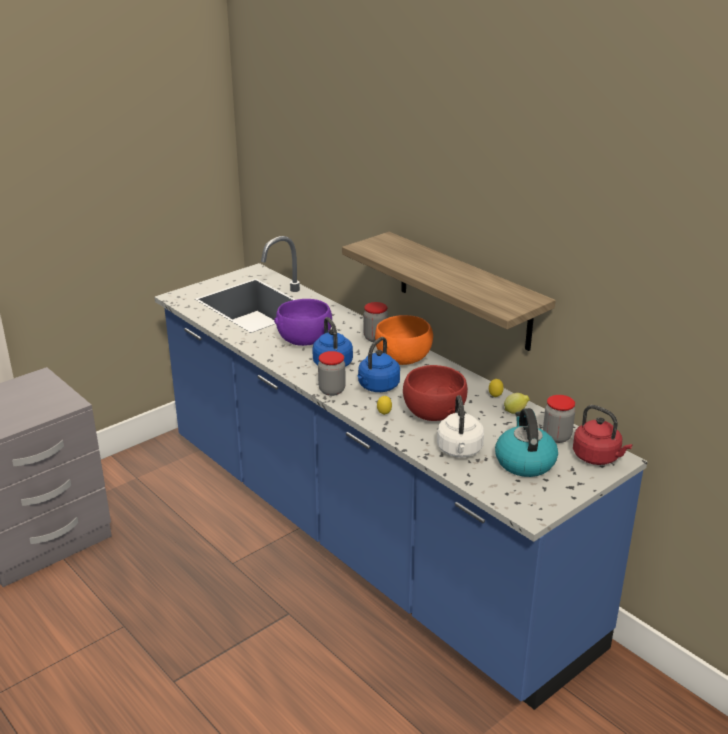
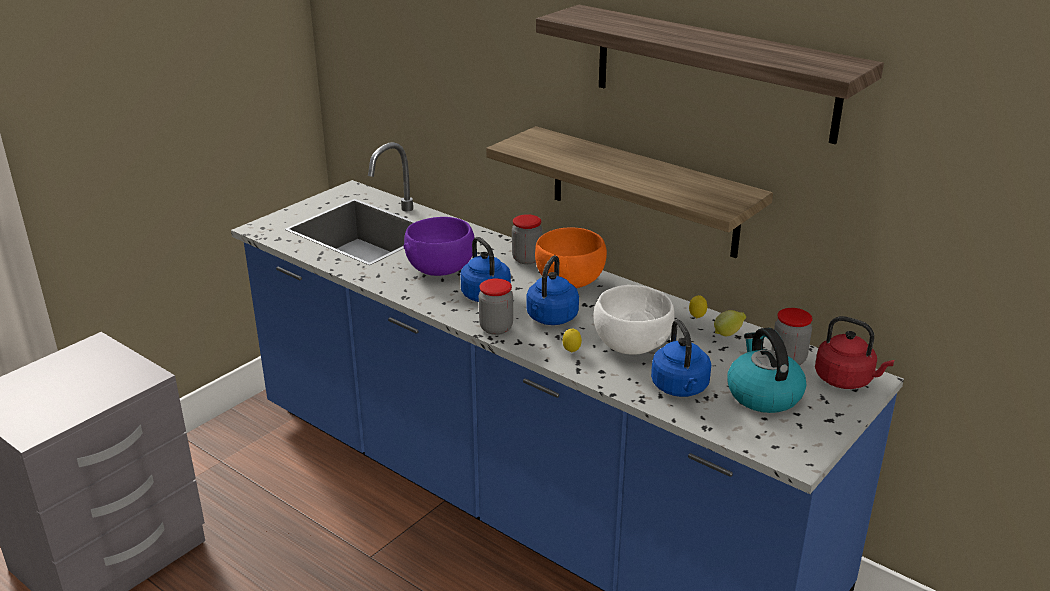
camera: 10 degrees left, 0 degrees up
(433, 413) = (631, 345): red bowl -> white bowl
(459, 451) = (680, 388): white kettle -> blue kettle
(513, 199) = (713, 72): none -> shelf

